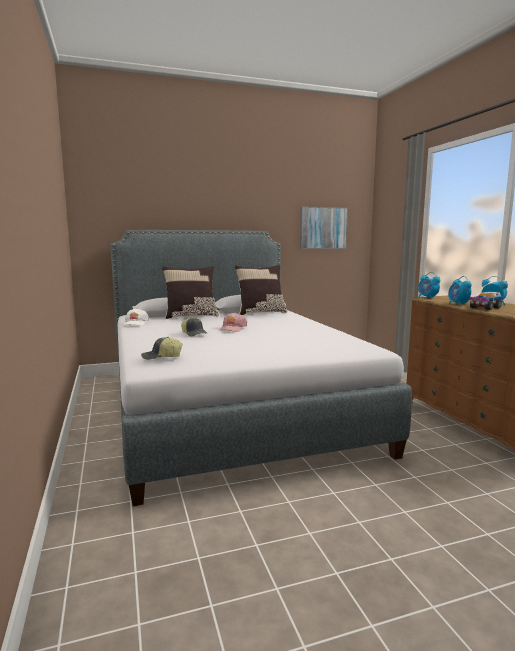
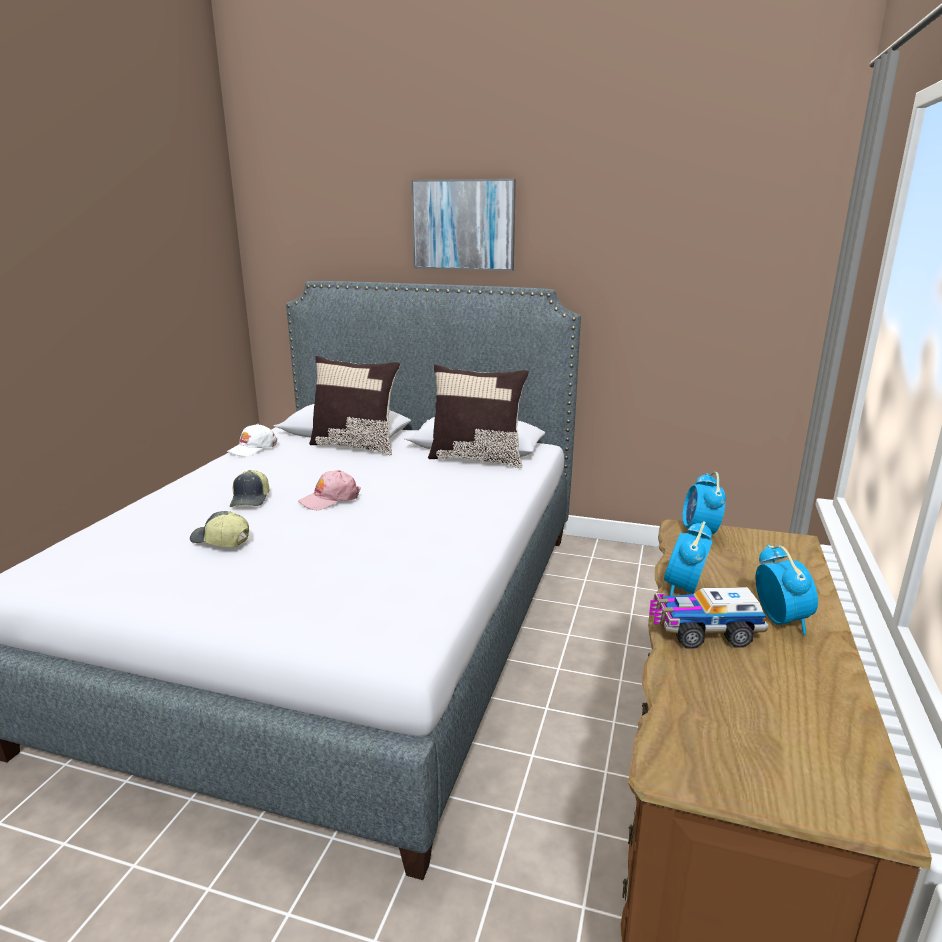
camera: 35 degrees right, 10 degrees up
(161, 357) = (80, 553): cap -> cap (220, 541)
(323, 228) = (696, 283): picture -> picture (463, 225)

